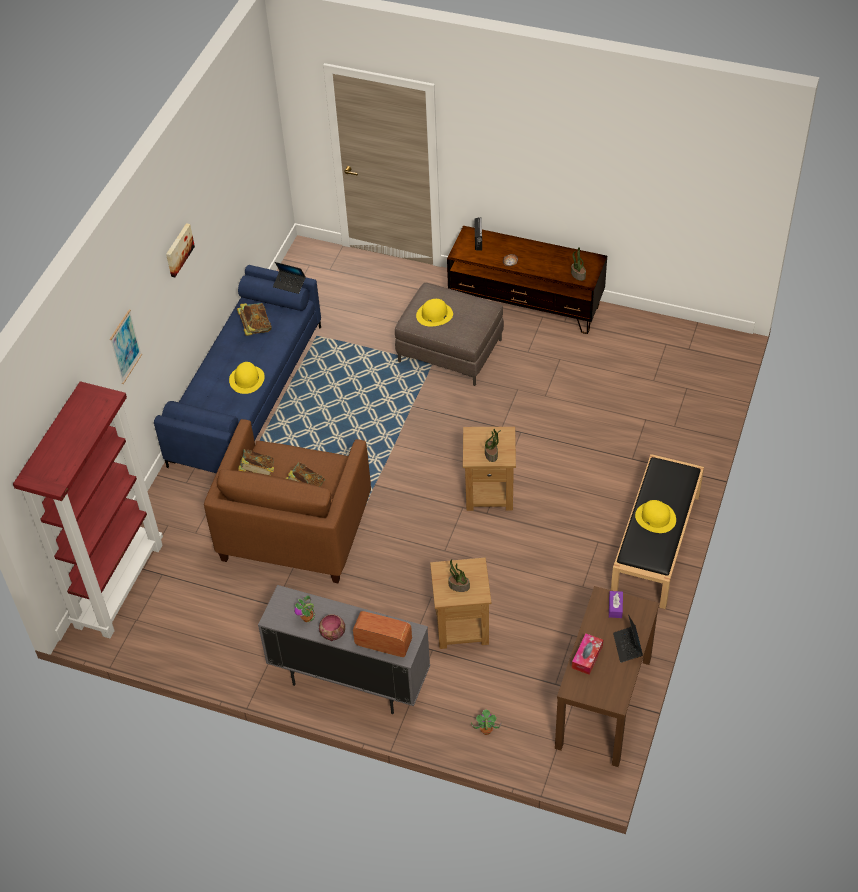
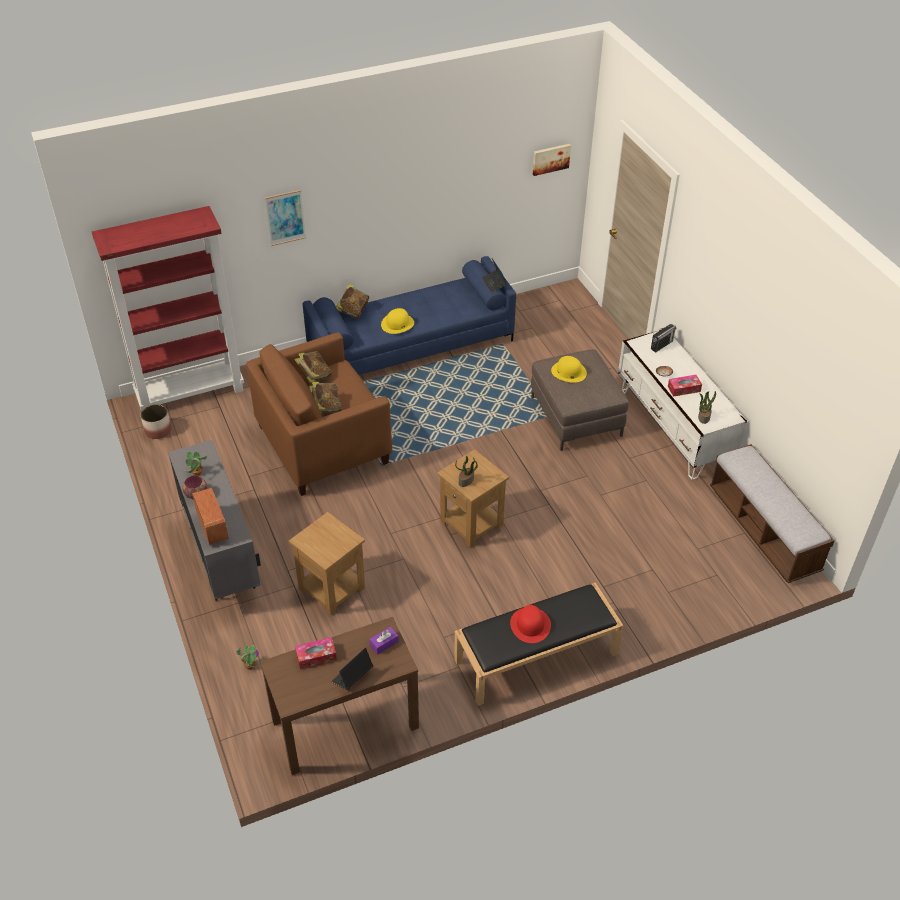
camera: 45 degrees right, 5 degrees down
(140, 638) = (158, 430): none -> planter
(178, 249) = (390, 183): picture -> picture (550, 158)
(255, 327) = (447, 299): book -> book (353, 311)
(458, 586) = (321, 541): potted plant -> none
(526, 305) = (672, 428): brown tv stand -> white tv stand
(538, 264) = (684, 389): none -> tissue box
(655, 517) = (530, 625): yellow hat -> red hat
(674, 332) = (763, 530): none -> bench

